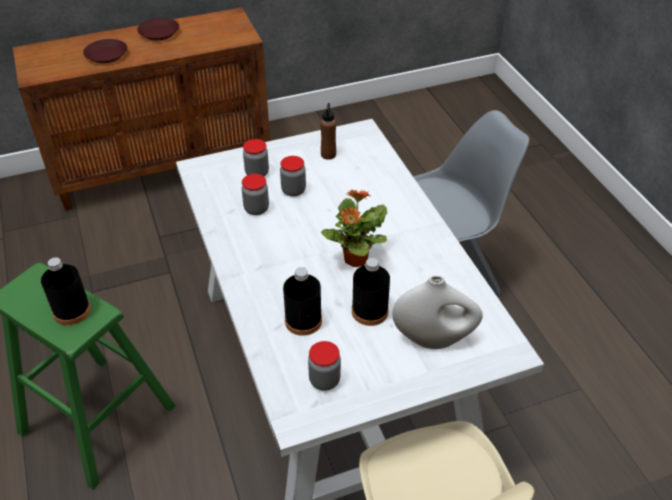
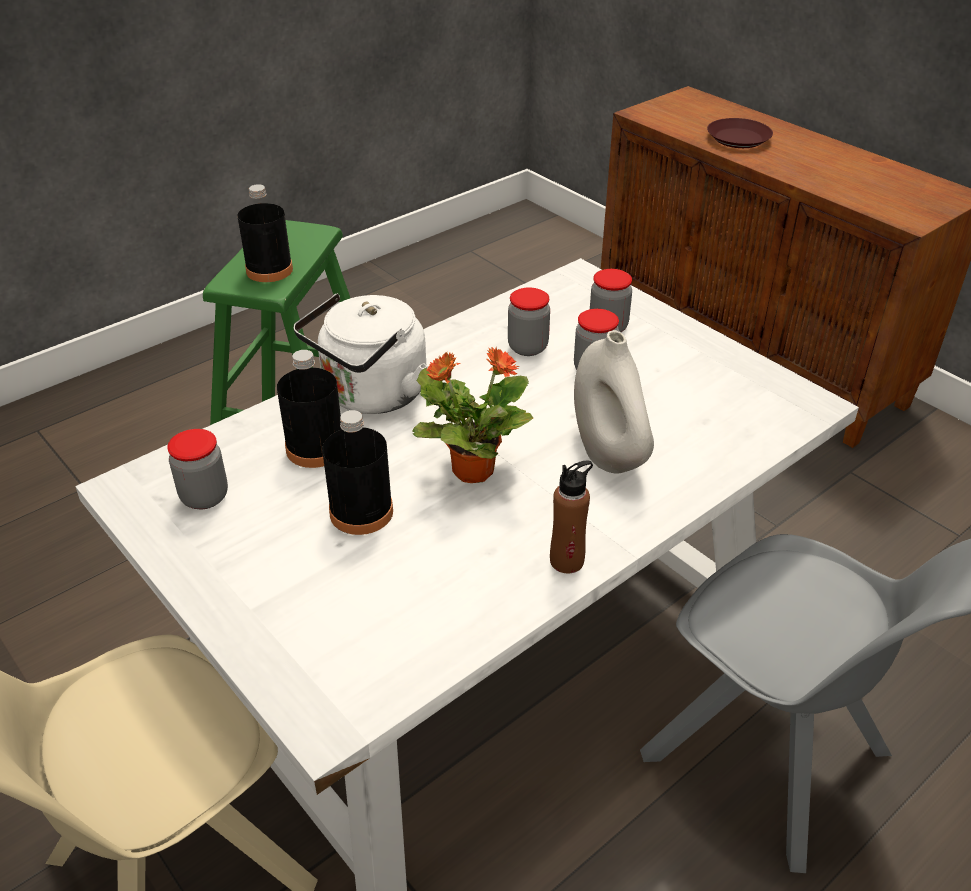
camera: 70 degrees right, 5 degrees down
(158, 32) = (834, 156): brown plate -> none
(264, 286) = (371, 395): none -> white kettle
(328, 154) = (711, 382): brown bottle -> brown bottle (567, 561)
(434, 338) = (326, 602): white vase -> white vase (609, 454)

